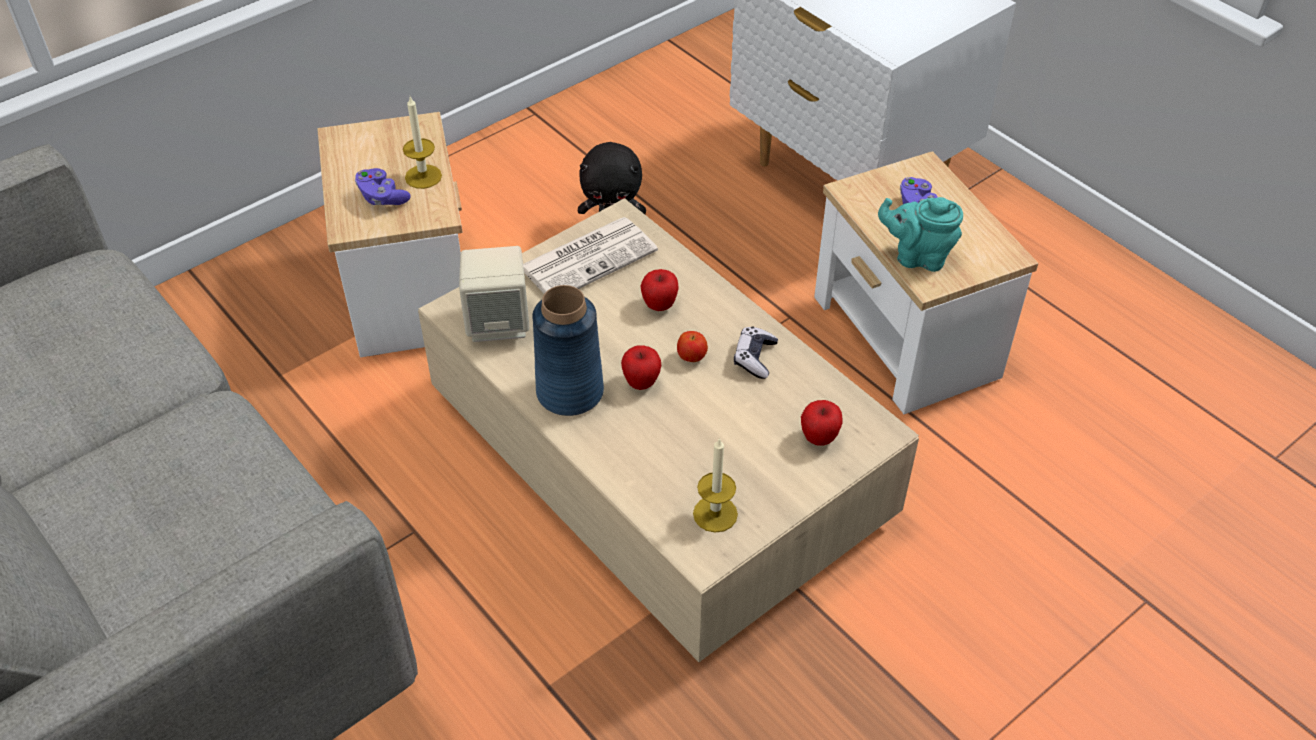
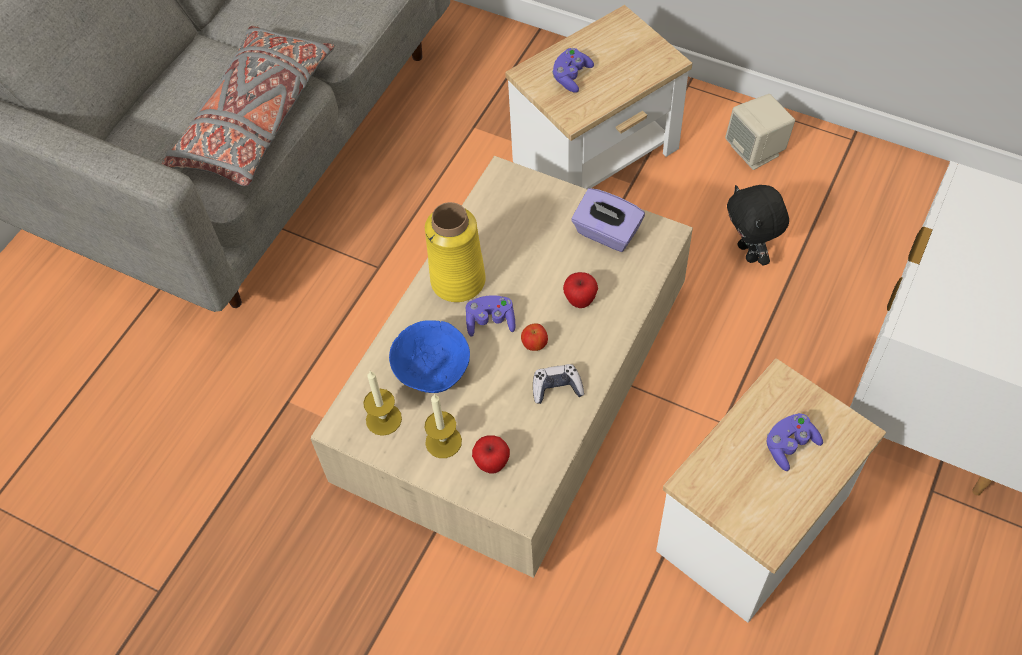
camera: 70 degrees right, 10 degrees up
(226, 470) = (255, 120): none -> grey pillow
(423, 176) = (609, 88): candle -> candle (443, 441)
(498, 322) = (505, 208): beige speaker -> beige speaker (755, 151)
(570, 392) = (458, 281): blue vase -> yellow vase
(589, 258) = (606, 233): newspaper -> purple tissue box
(641, 382) = (490, 321): apple -> purple game controller
(677, 451) = (433, 372): none -> blue bowl
(917, 256) = (721, 463): turquoise teapot -> none

